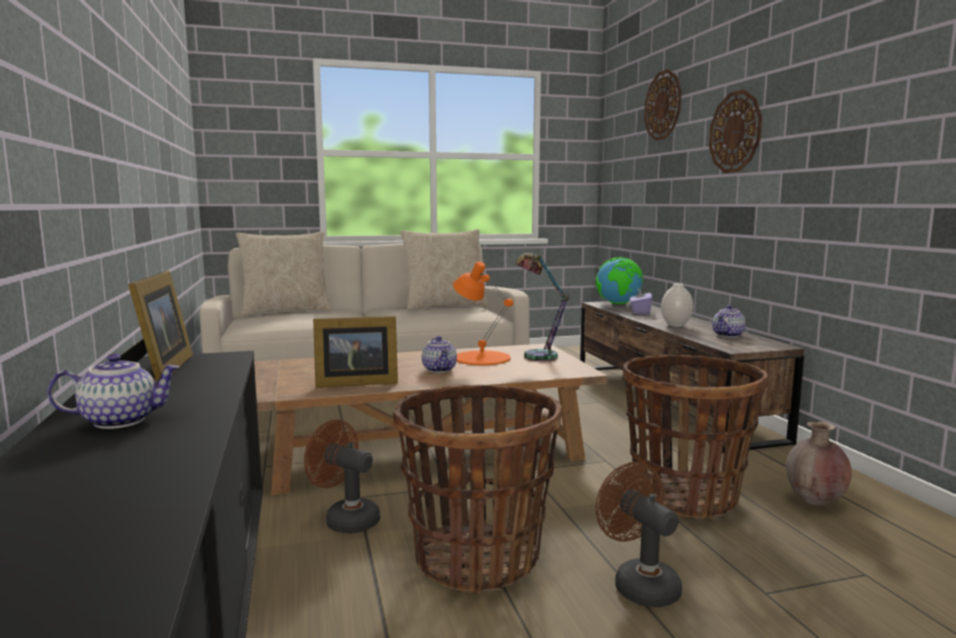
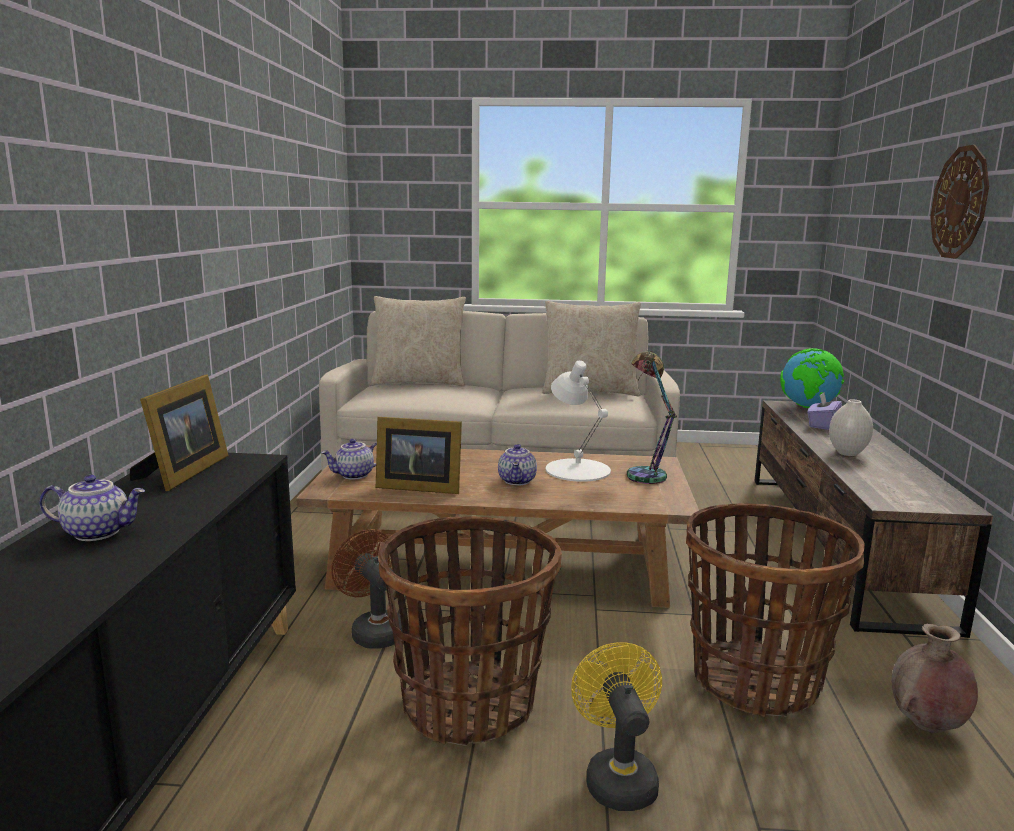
camera: 20 degrees right, 5 degrees up
(481, 358) = (577, 469): orange table lamp -> white table lamp
(639, 583) = (617, 777): brown fan -> yellow fan
(663, 105) = (893, 151): wall clock -> none
(728, 335) = (904, 479): teapot -> teapot (354, 475)

